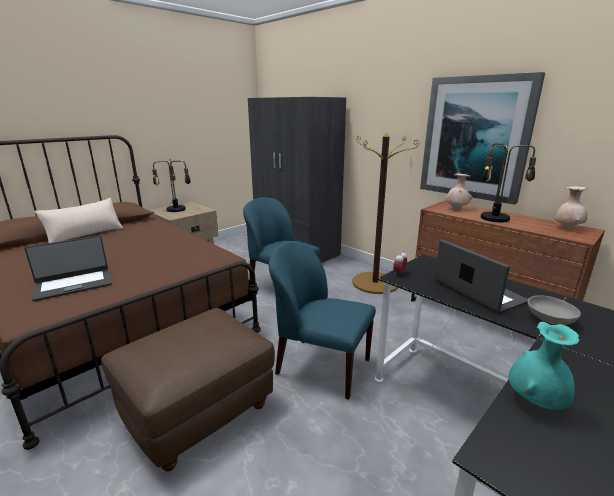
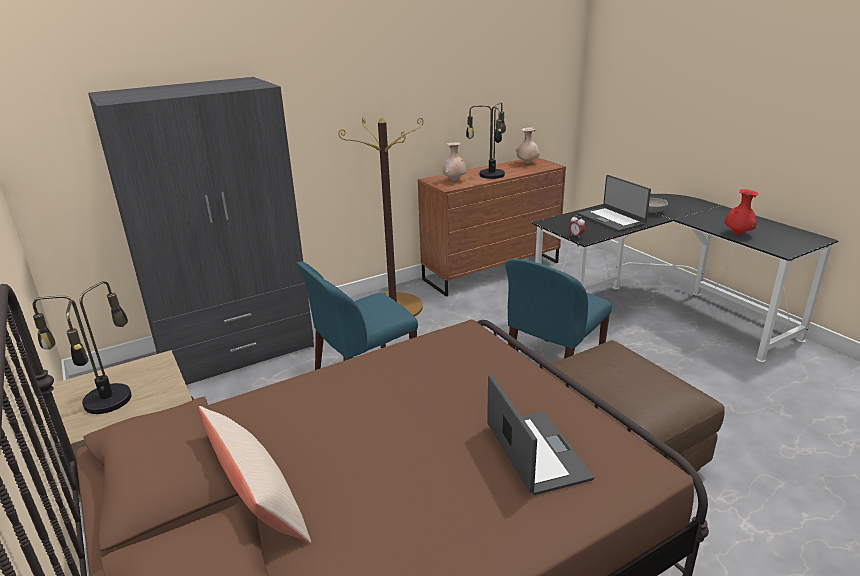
camera: 75 degrees left, 5 degrees up
(475, 138) = (434, 104): picture -> none
(478, 292) = (611, 219): laptop -> laptop turned 105 degrees counterclockwise
(534, 402) = (738, 234): turquoise vase -> red vase

